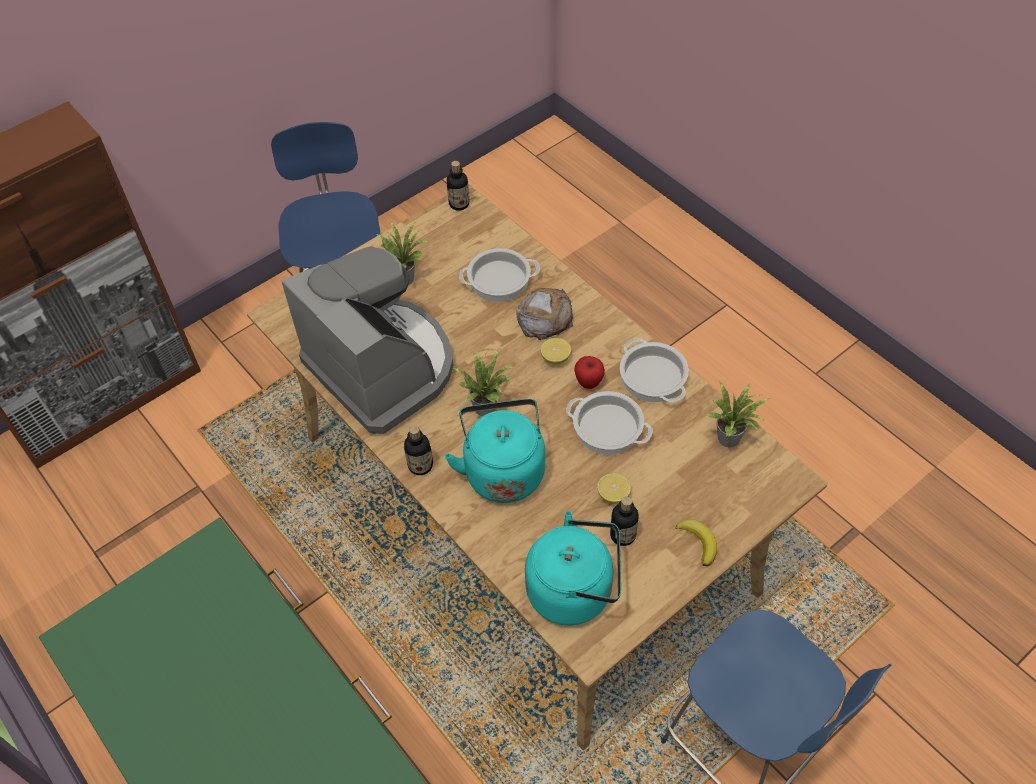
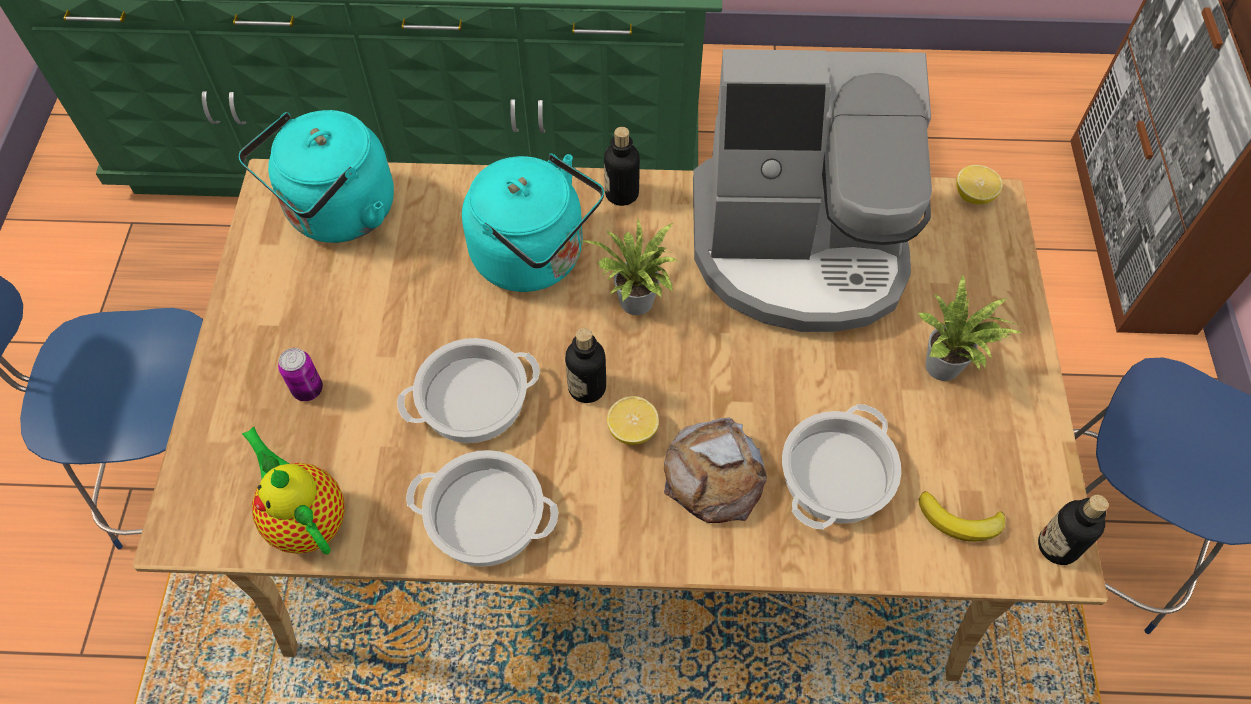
camera: 130 degrees right, 5 degrees up
(588, 382) = (557, 434): apple -> none
(613, 495) = (388, 329): lemon -> lemon (973, 195)
(622, 535) = (338, 299): bottle -> bottle (587, 387)
(681, 498) = (308, 390): none -> can
(698, 542) = (245, 359): banana -> banana (960, 521)
(732, 438) = (306, 518): potted plant -> teapot

